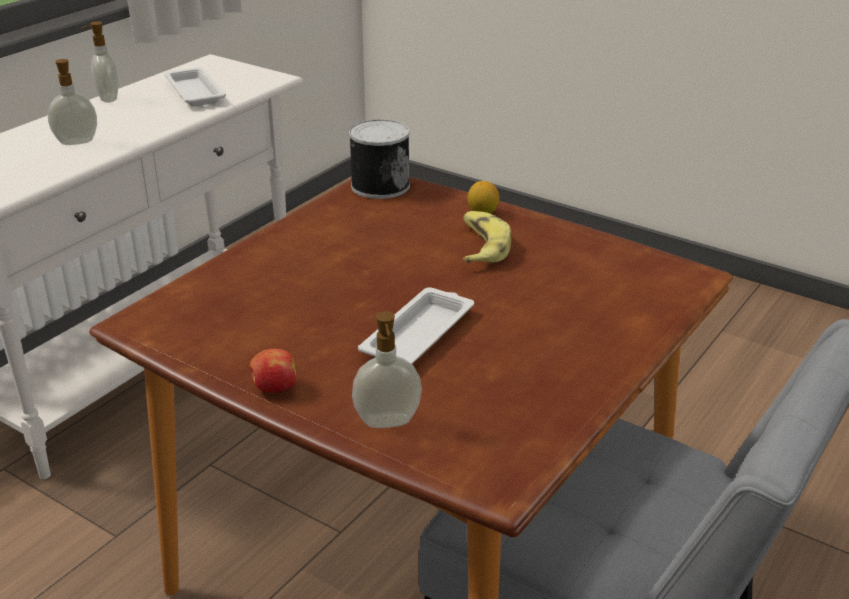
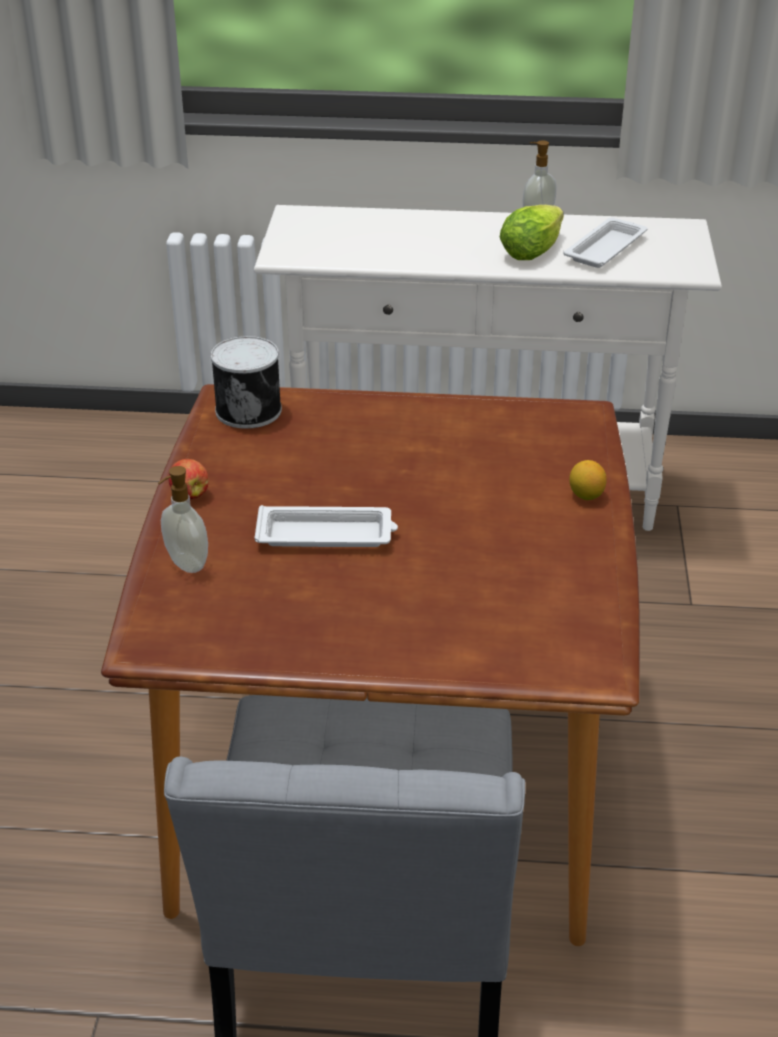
camera: 60 degrees right, 5 degrees up
(76, 141) = (440, 244): soap dispenser -> none
(150, 113) = (534, 249): none -> lettuce
(379, 185) = (573, 418): can -> can (249, 409)
(481, 246) = (516, 516): banana -> none

